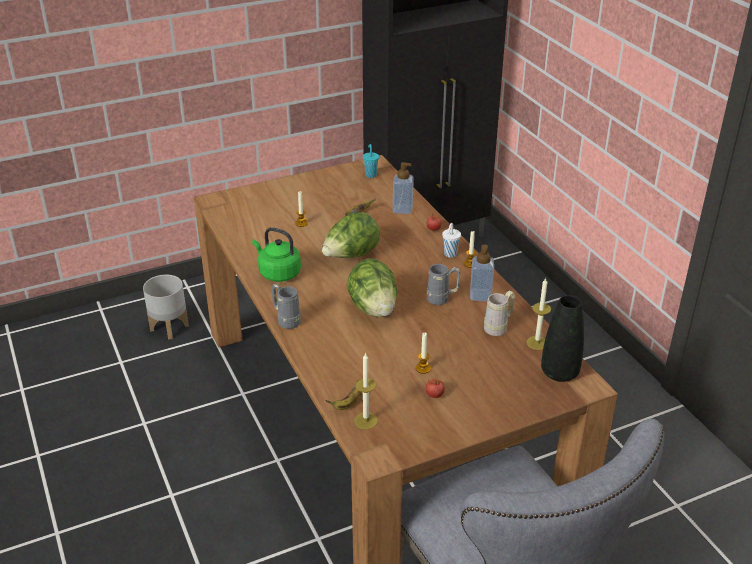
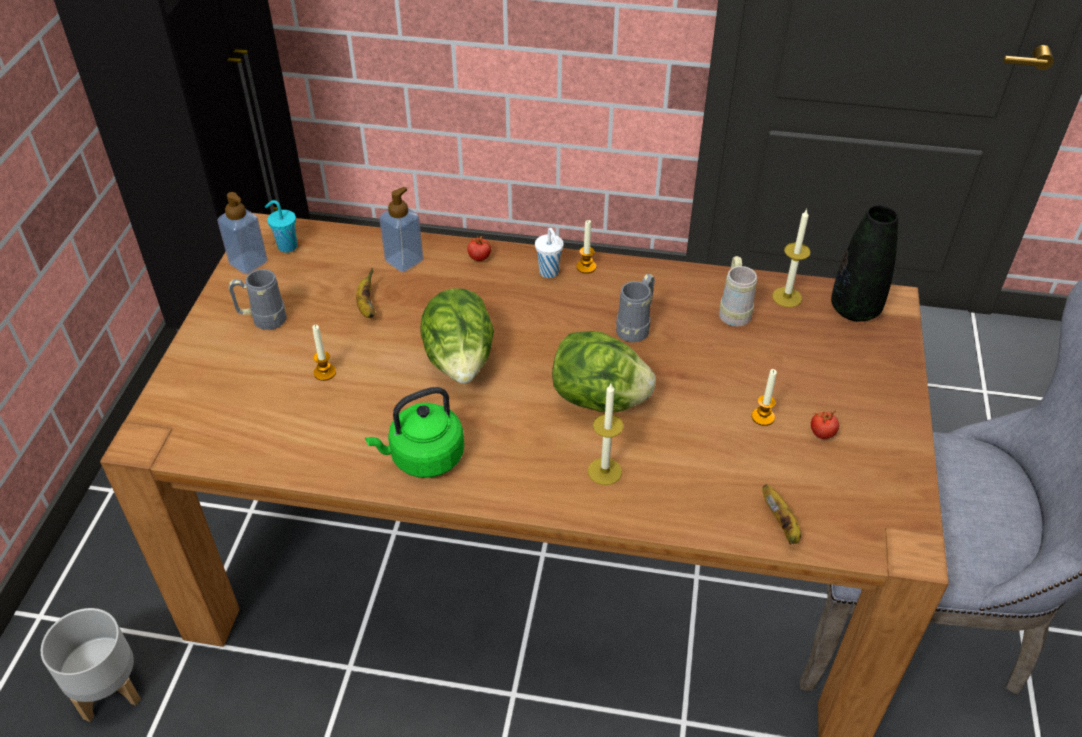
camera: 55 degrees left, 10 degrees up
(286, 320) = (547, 503): grey mug -> grey mug (263, 320)
(366, 420) = (829, 525): candle -> candle (604, 471)
(480, 295) = (658, 292): soap dispenser -> soap dispenser (248, 263)

